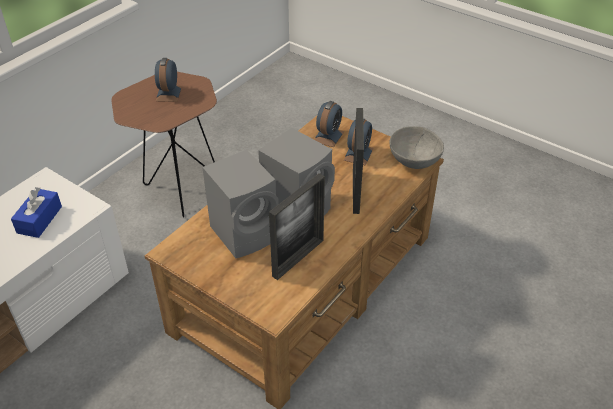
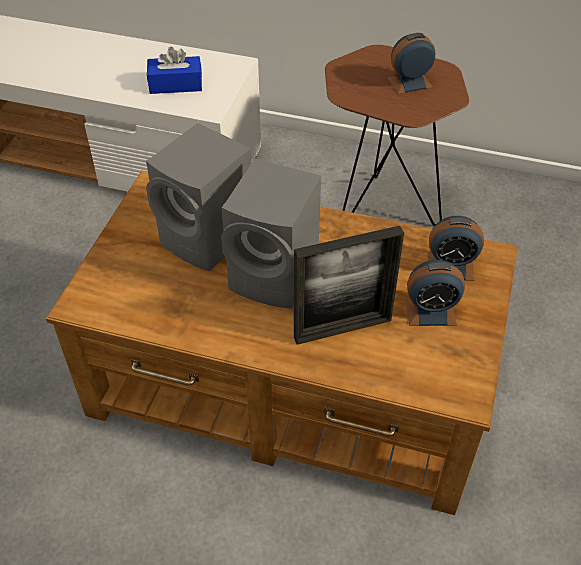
camera: 70 degrees right, 5 degrees up
(298, 258) = (182, 301): picture frame -> none
(414, 160) = (457, 385): grey bowl -> none

